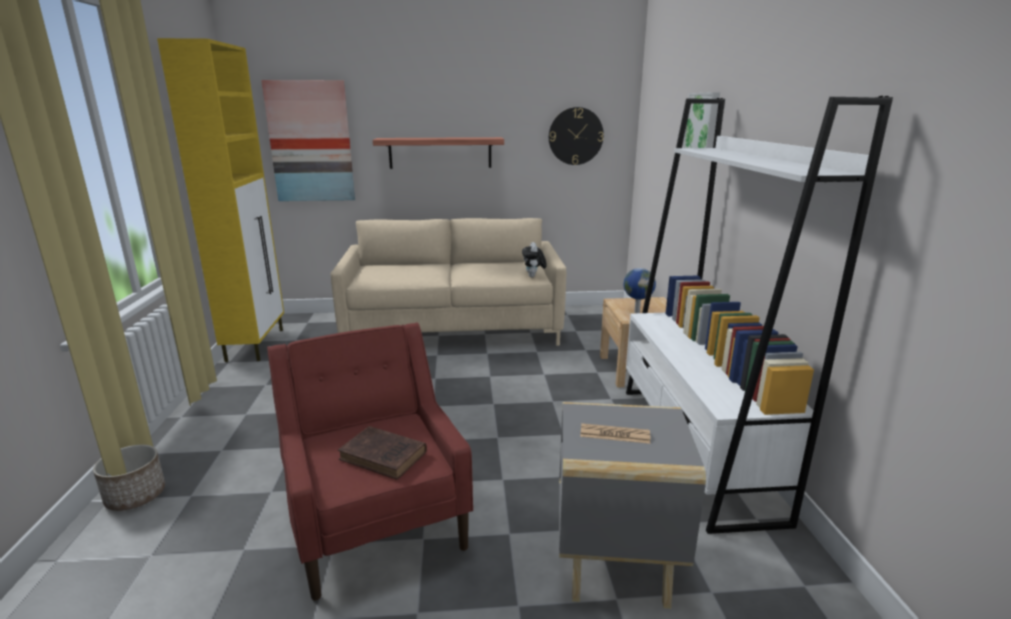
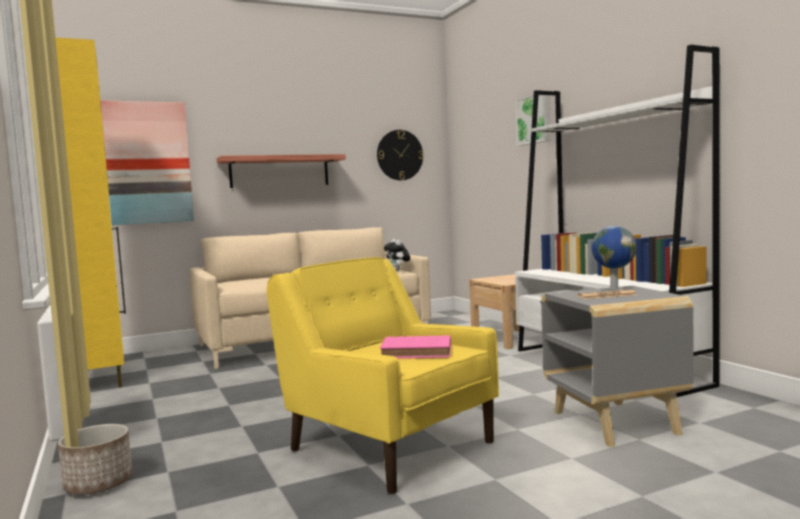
camera: 20 degrees left, 15 degrees down
(376, 519) = (389, 445): red armchair -> yellow armchair
(385, 456) = (419, 352): brown book -> pink book
(636, 312) = (507, 280): globe -> globe (613, 288)

